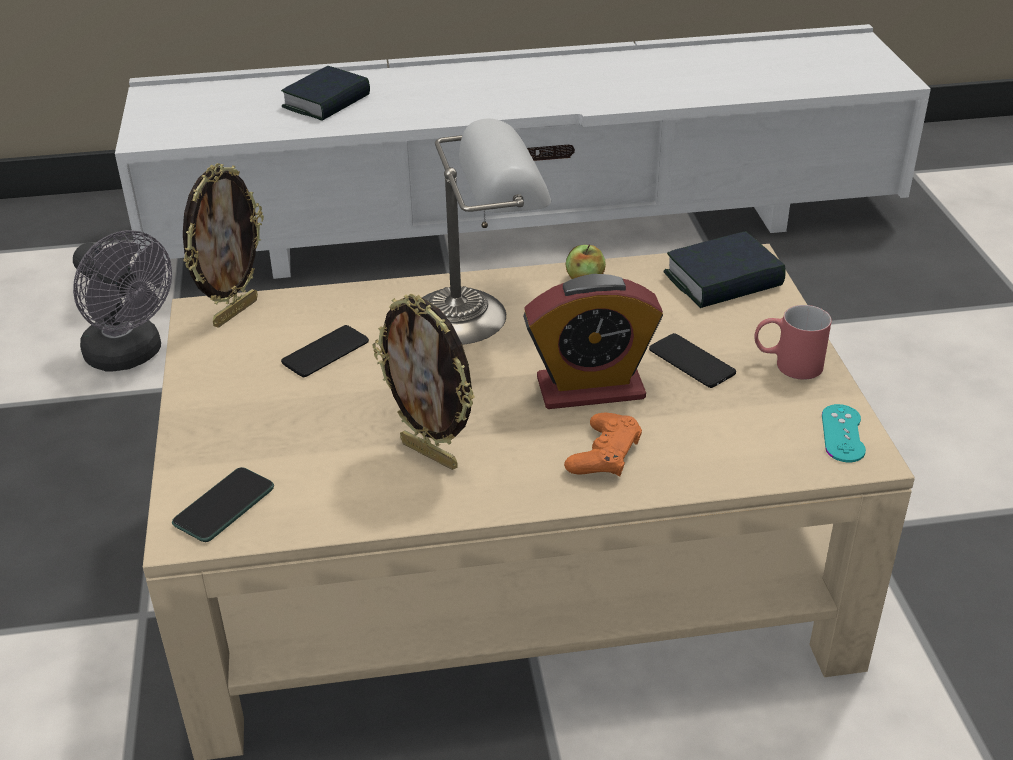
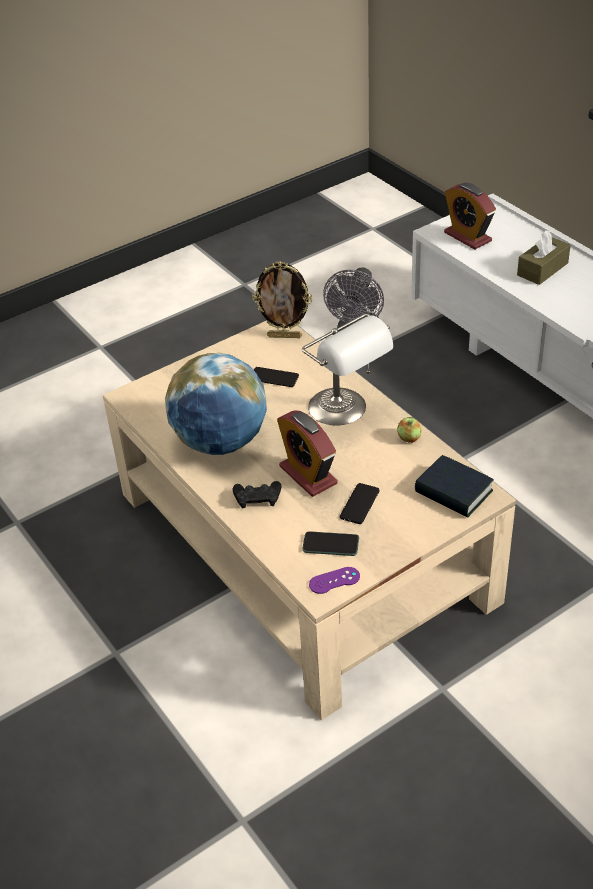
camera: 65 degrees right, 5 degrees up
(190, 123) = (467, 237): none -> alarm clock
(224, 506) = (148, 398): phone -> phone (330, 544)
(327, 102) = (542, 269): book -> brown tissue box
(431, 454) = (220, 442): picture frame -> globe
(604, 454) = (257, 498): orange game controller -> black game controller
(787, 364) = (385, 542): red mug -> none
(843, 433) = (334, 580): turquoise game controller -> purple game controller

